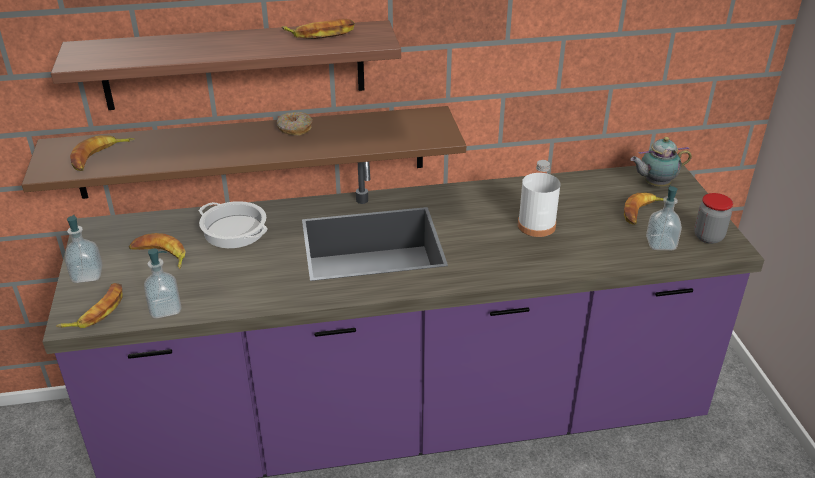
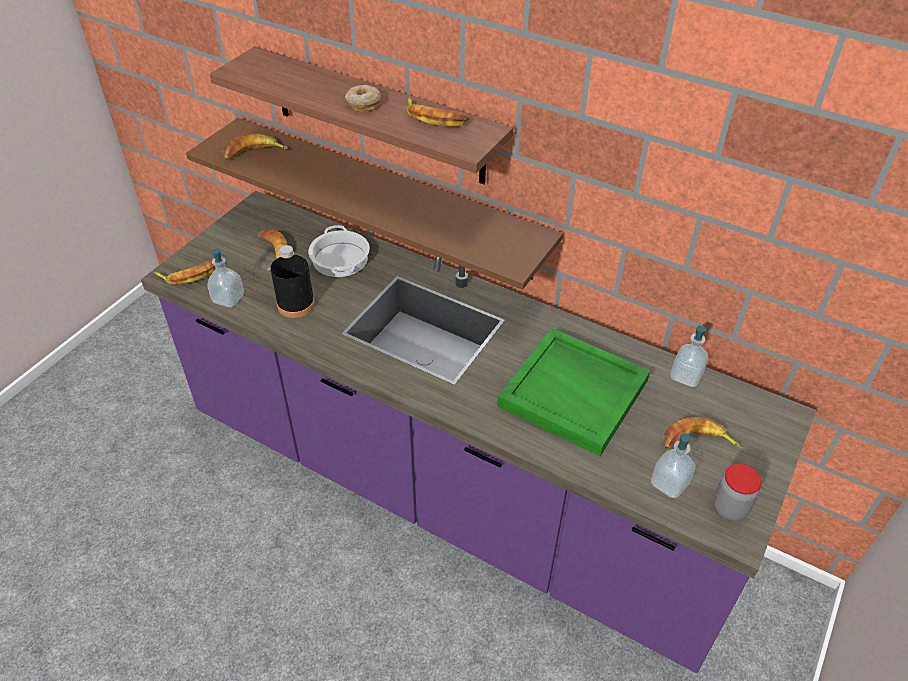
camera: 40 degrees right, 10 degrees up
(87, 275) = (215, 242): soap dispenser -> soap dispenser (686, 376)
(239, 281) = (296, 304): none -> black bottle
(294, 129) = (409, 194): donut -> donut (363, 103)
(536, 225) = (575, 393): white bottle -> green tray
(654, 185) = (749, 419): teapot -> none

